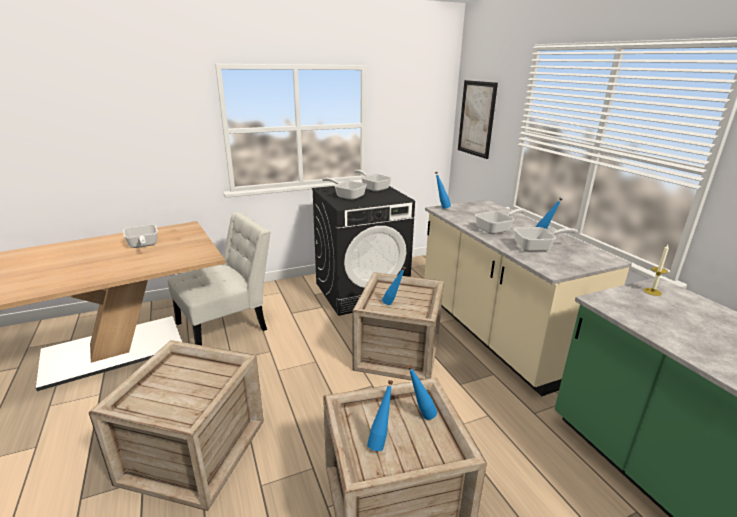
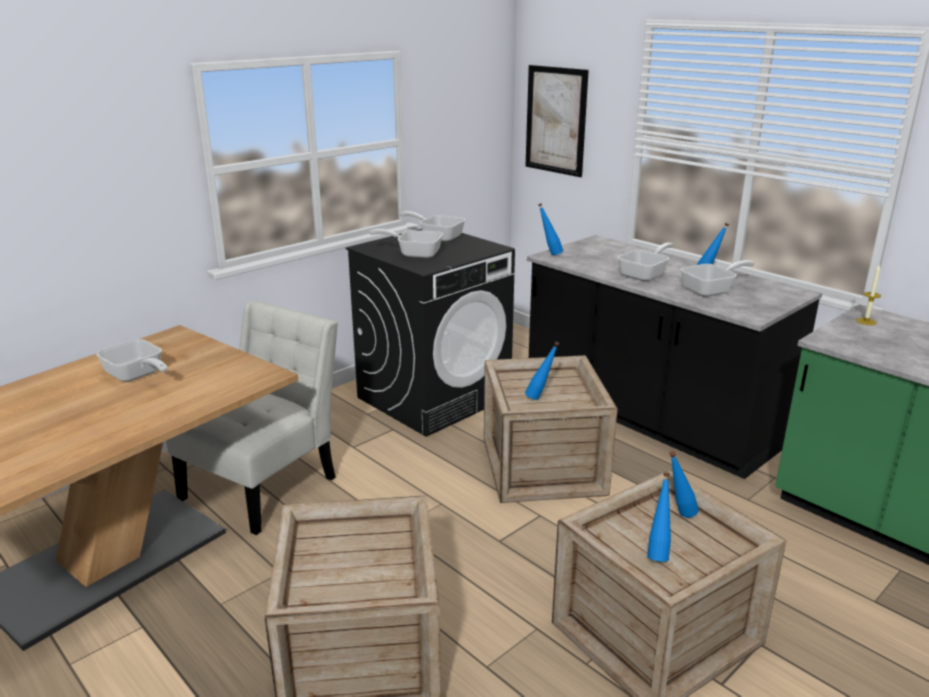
camera: 20 degrees left, 0 degrees up
(496, 333) = (649, 417): beige counter -> black counter

